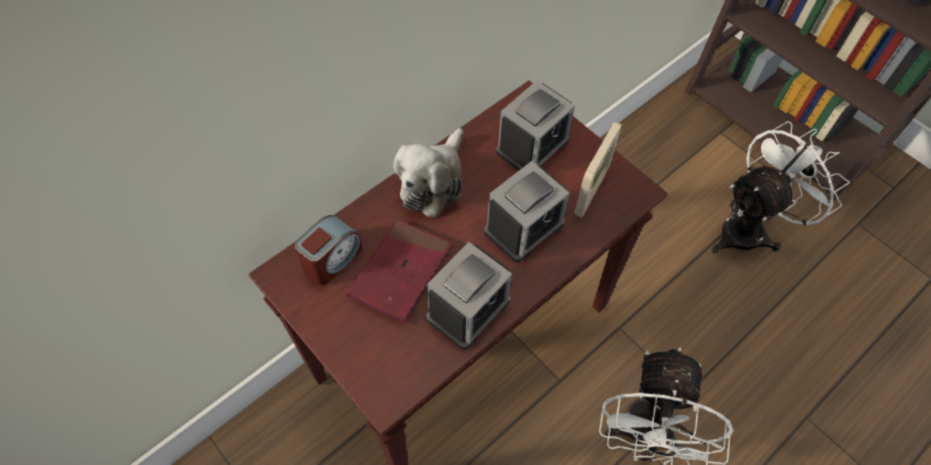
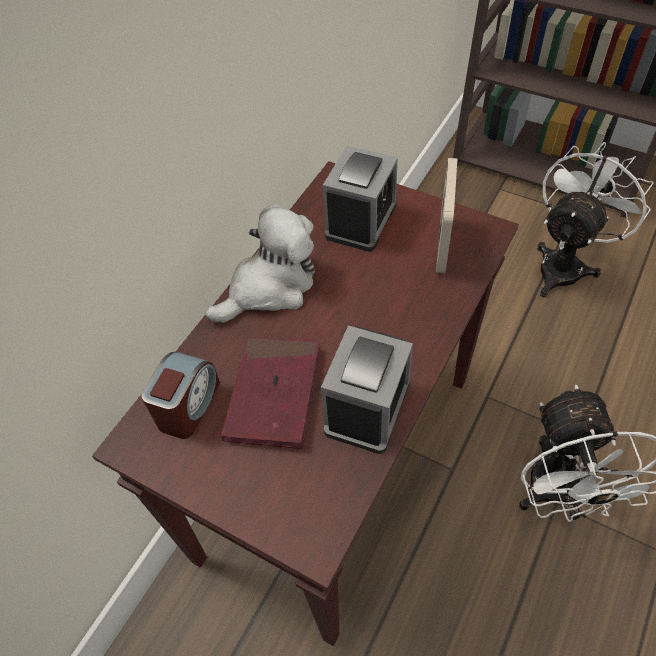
camera: 15 degrees left, 5 degrees down
(433, 181) = (270, 287): plush toy -> plush toy turned 135 degrees counterclockwise
(524, 227) = (389, 302): alarm clock -> none

